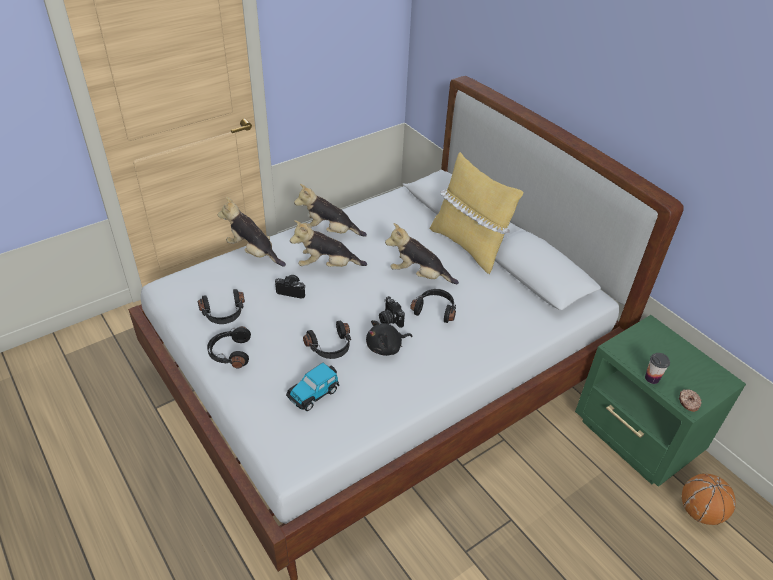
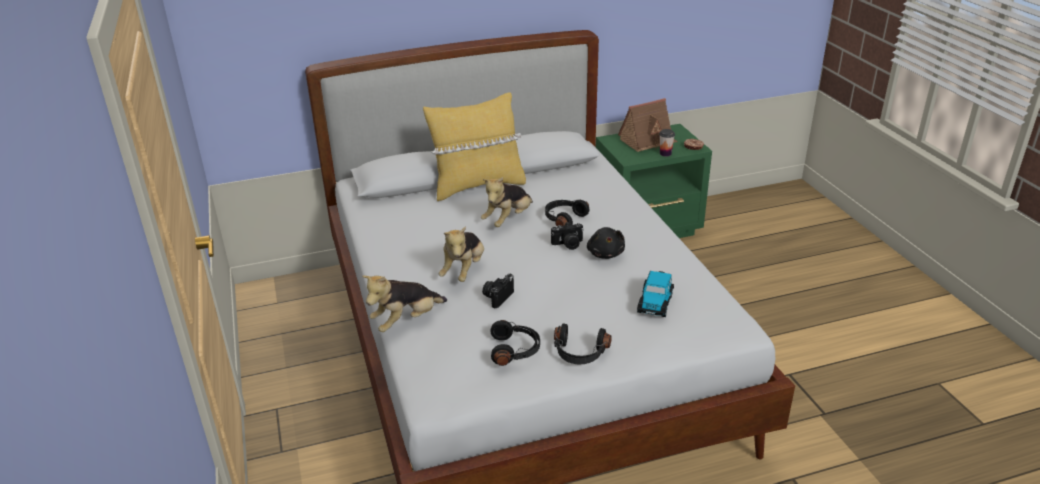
camera: 70 degrees left, 10 degrees down
(314, 393) = (655, 303): toy car -> toy car turned 45 degrees clockwise
(329, 232) = (400, 262): plush toy -> none
(330, 347) = (594, 286): black headphones -> none
(672, 358) = (647, 141): none -> toy house
(699, 511) = (722, 222): basketball -> none

